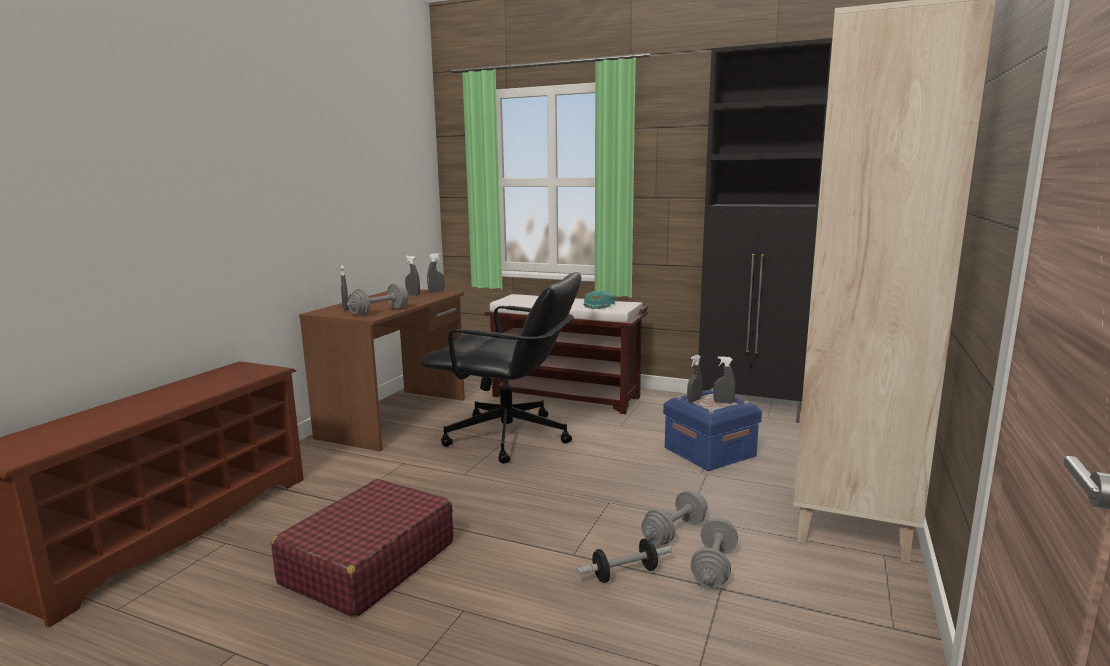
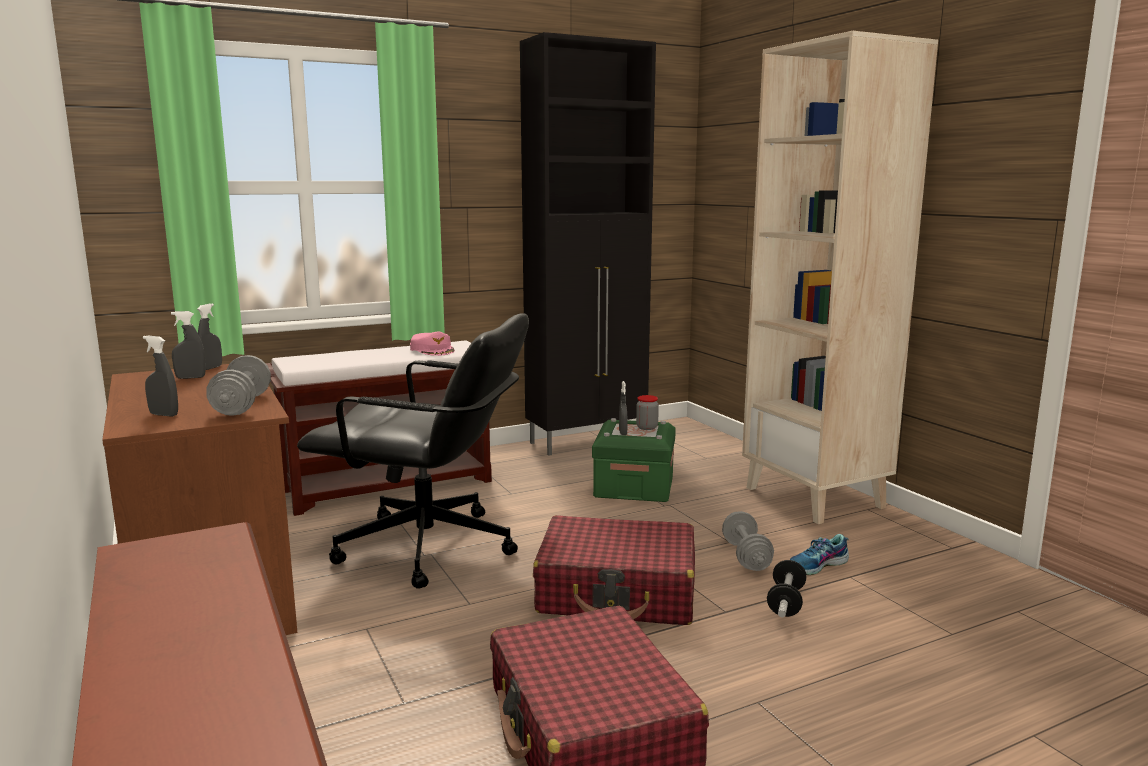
camera: 50 degrees left, 0 degrees up
(509, 438) = (428, 548): black office chair -> black office chair turned 45 degrees clockwise
(541, 508) = (617, 592): none -> red suitcase
(599, 304) = (432, 350): turquoise cap -> pink cap
(709, 452) = (634, 487): blue storage box -> green storage box
(714, 567) = (818, 566): grey dumbbell -> shoe
(723, 402) = (647, 427): grey spray bottle -> jar

